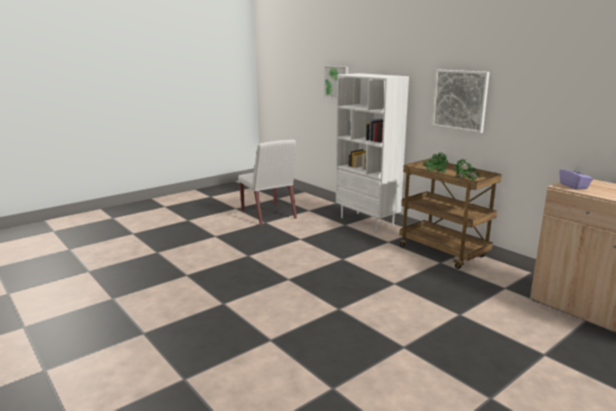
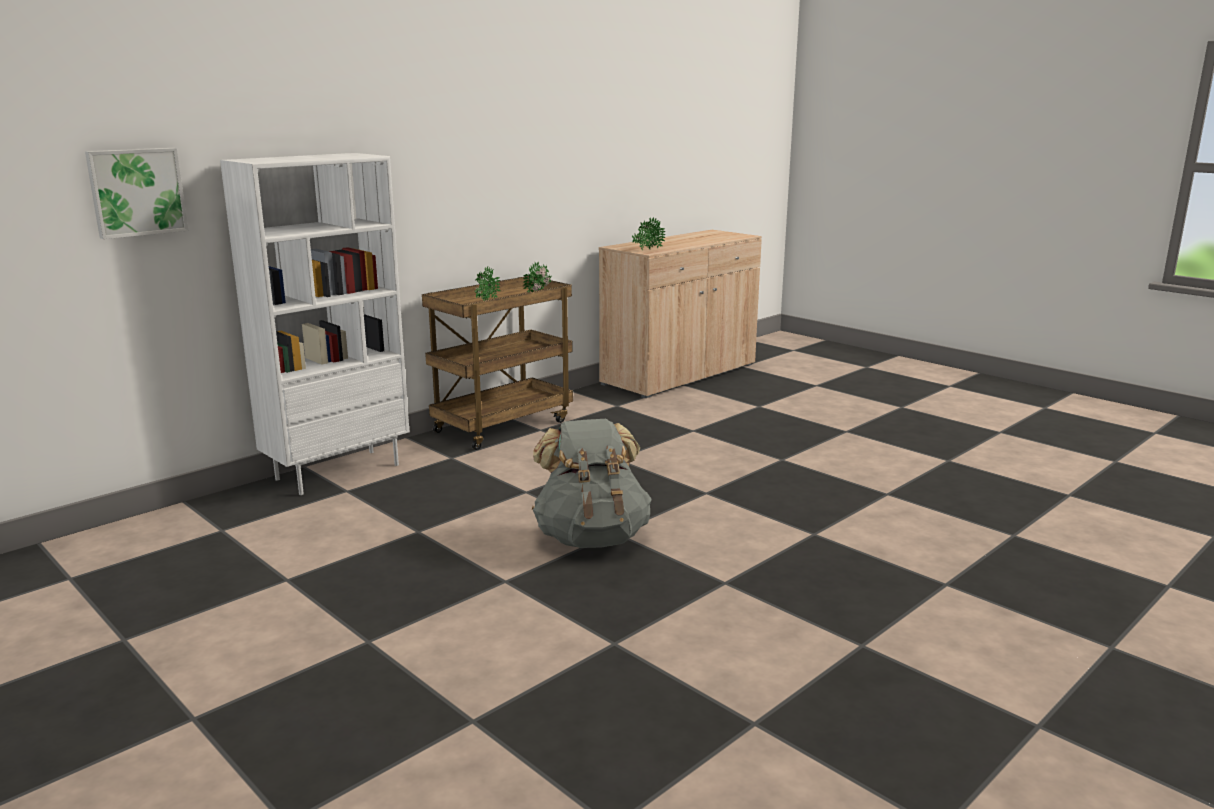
camera: 95 degrees left, 0 degrees up
(269, 215) = (227, 579): white chair -> none
(284, 273) = (591, 537): none -> grey backpack
(460, 100) = (450, 182): picture -> none
(574, 186) = (647, 250): purple tissue box -> potted plant

